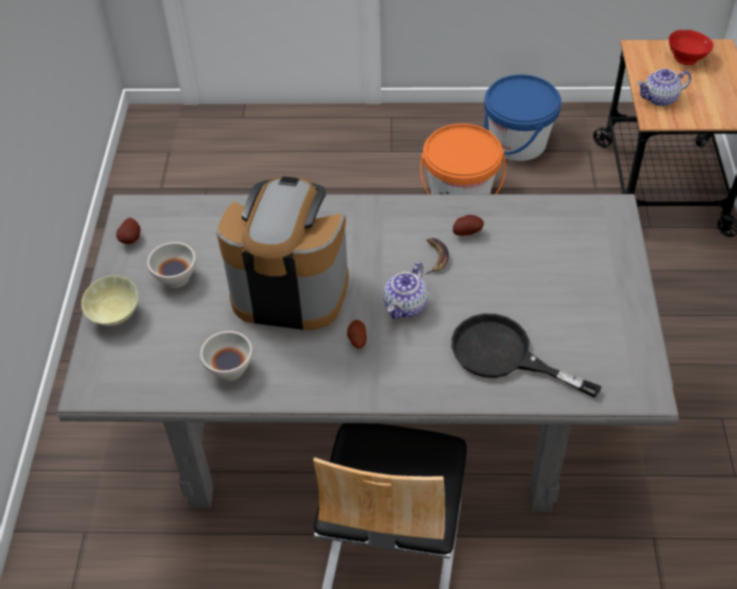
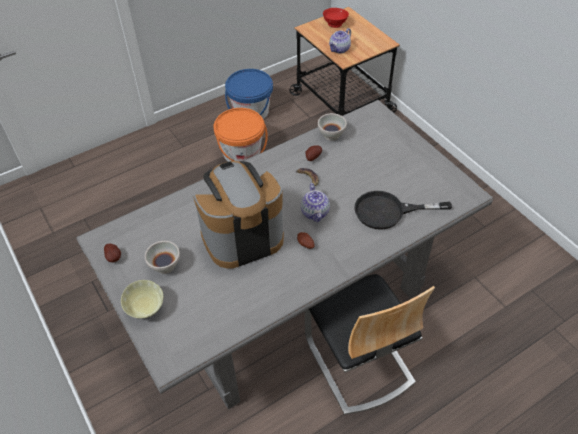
camera: 35 degrees left, 0 degrees up
(230, 370) = (248, 300): white bowl -> white bowl (331, 135)

